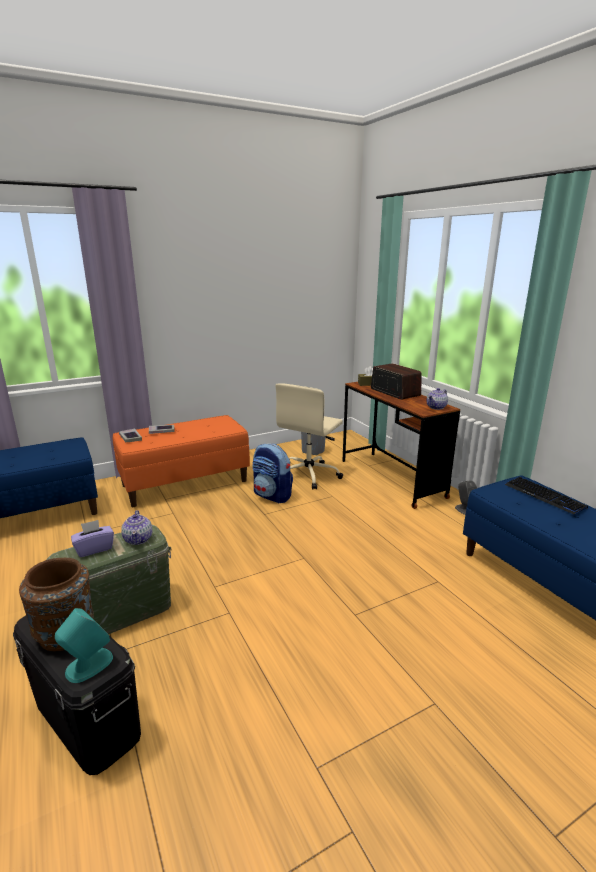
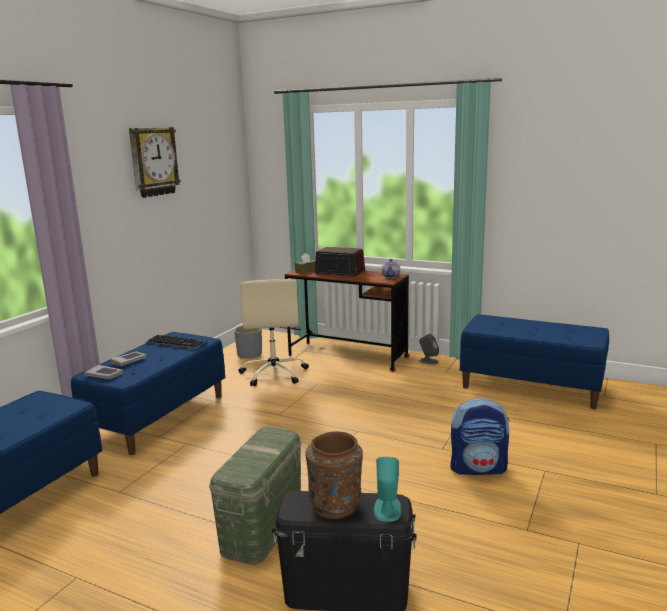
camera: 35 degrees left, 5 degrees down
(94, 548) = (247, 458): purple tissue box -> none
(138, 539) = (273, 438): teapot -> none
(185, 483) = (158, 417): orange bench -> blue bench
(234, 262) = (153, 161): none -> wall clock
(272, 495) = (265, 399): backpack -> backpack (478, 468)
(544, 496) = (507, 322): keyboard -> keyboard (176, 343)

